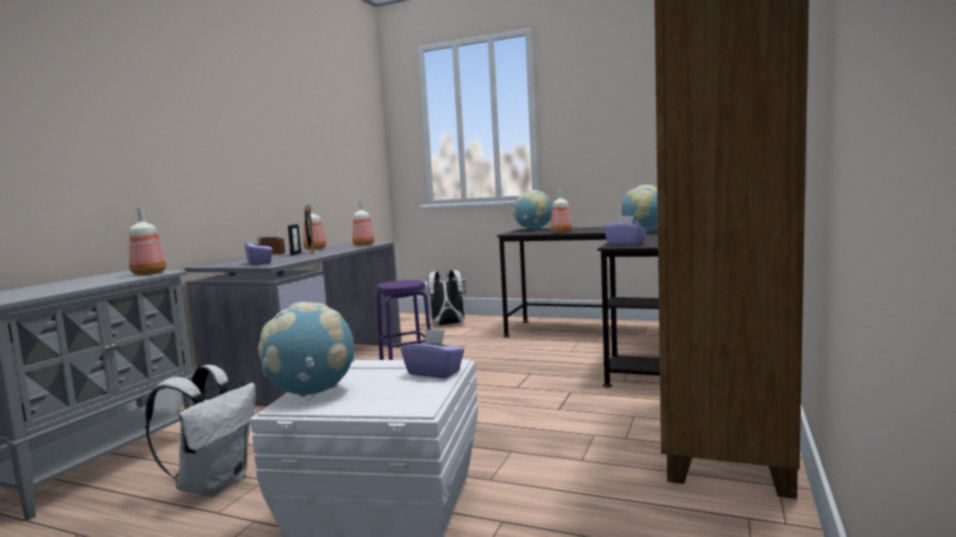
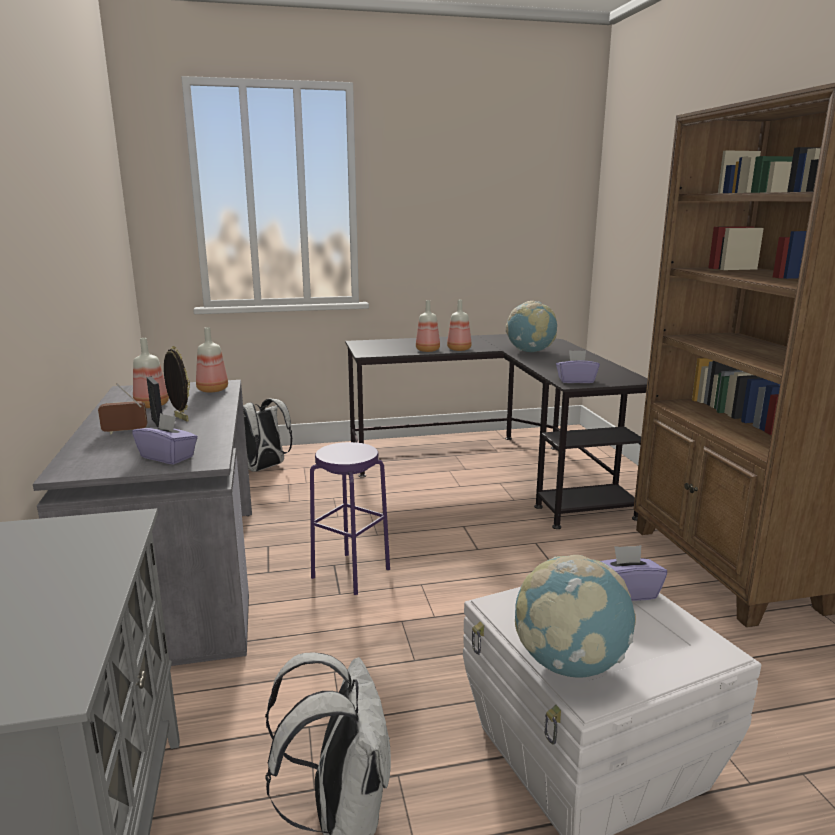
camera: 35 degrees left, 10 degrees up
(150, 273) = (108, 528): bottle -> bottle (459, 349)
(533, 229) = (372, 343): globe -> none

